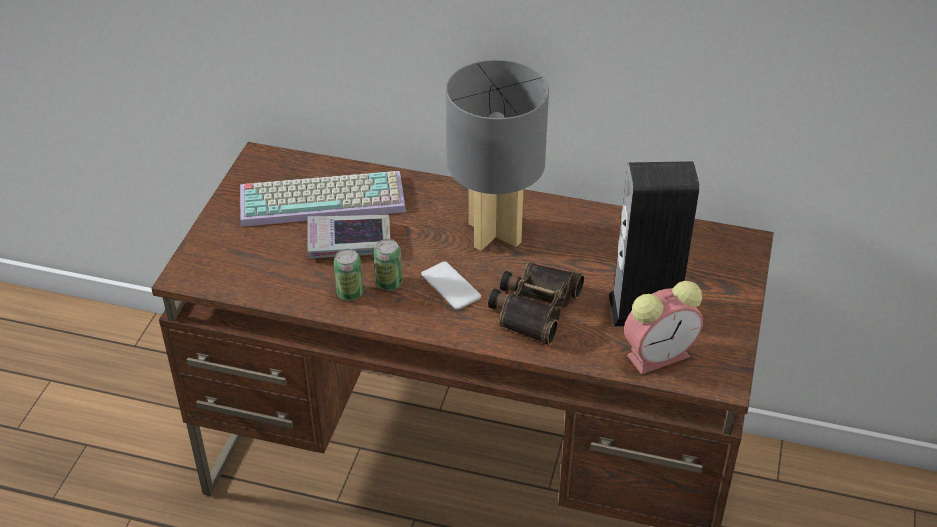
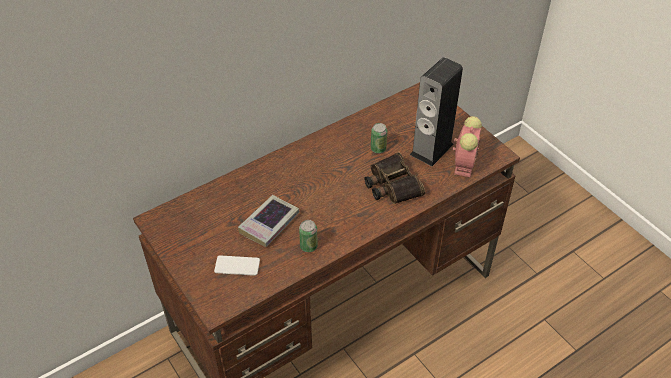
camera: 50 degrees left, 5 degrees up
(324, 198) = (222, 213): keyboard -> none
(389, 283) = (318, 227): can -> can (378, 149)
(451, 286) = (345, 205): phone -> phone (237, 266)
(493, 233) = (324, 166): grey table lamp -> none

